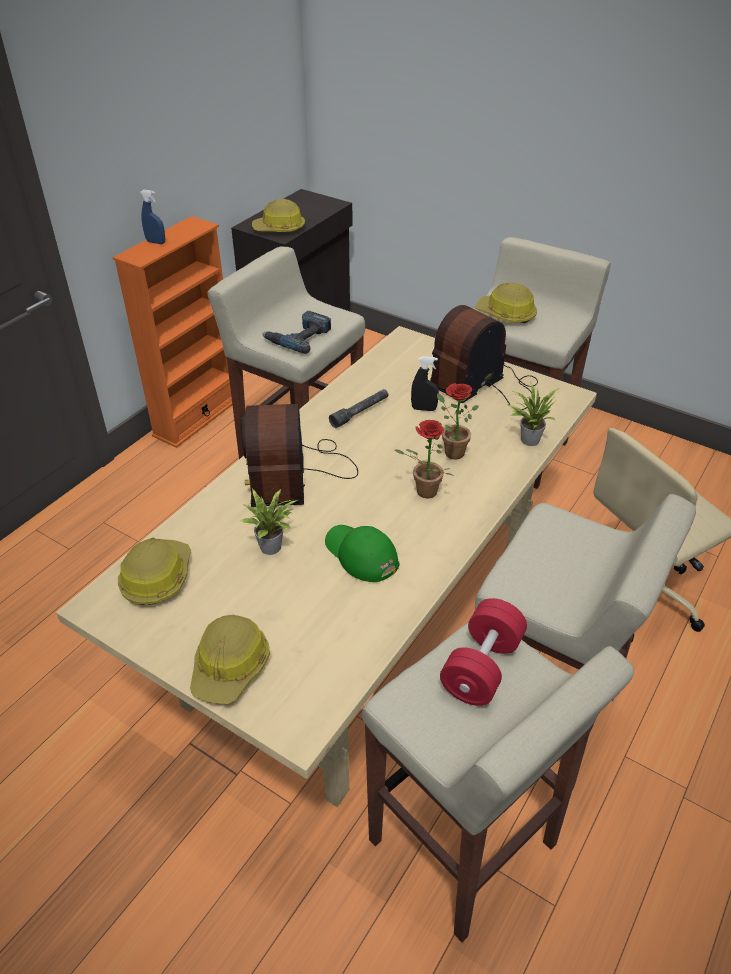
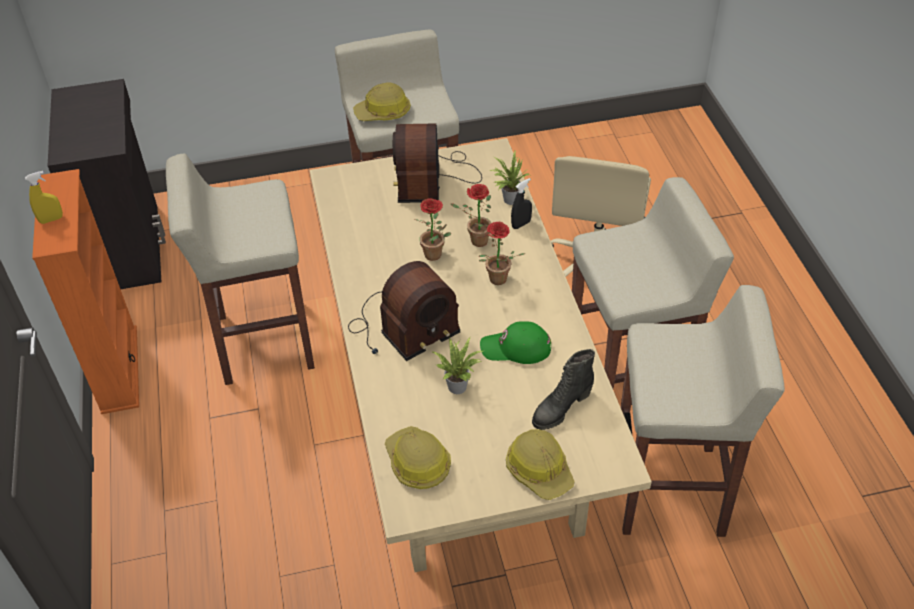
camera: 45 degrees left, 5 degrees up
(156, 242) = (51, 219): blue spray bottle -> yellow spray bottle
(279, 228) = (97, 141): hard hat -> none
(297, 473) = (402, 329): radio -> radio turned 75 degrees counterclockwise
(298, 337) = (259, 227): power drill -> none
(323, 633) = (561, 408): none -> black boot
(360, 412) = (380, 256): grey flashlight -> none
(402, 440) = (436, 256): none -> potted plant
(424, 409) = (418, 223): black spray bottle -> black spray bottle (521, 224)
(481, 667) = (669, 353): red dumbbell -> none

